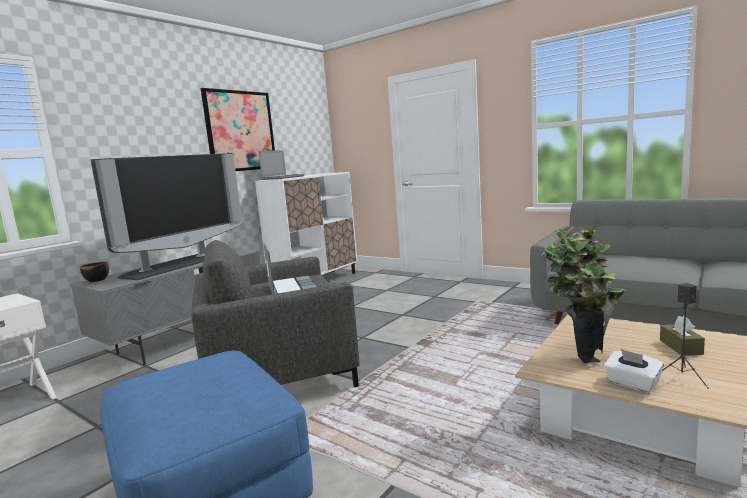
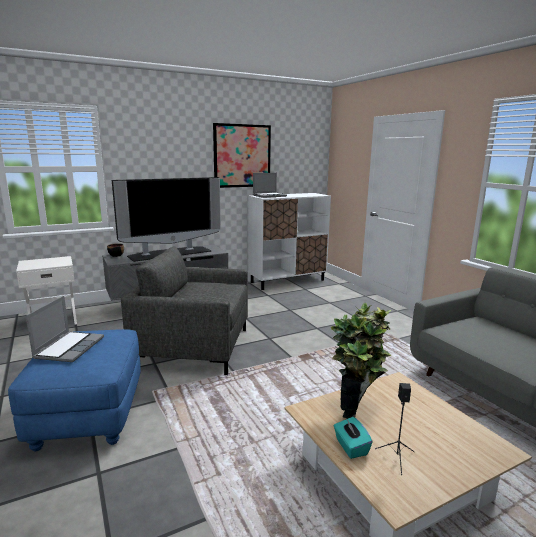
camera: 25 degrees right, 5 degrees up
(290, 288) = (206, 292): laptop -> laptop (69, 347)
(632, 384) = (350, 447): white tissue box -> turquoise tissue box
(680, 347) = (440, 434): brown tissue box -> none

